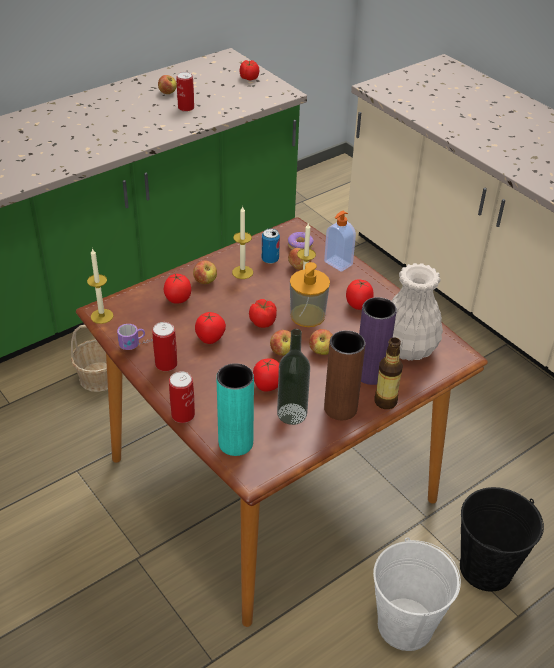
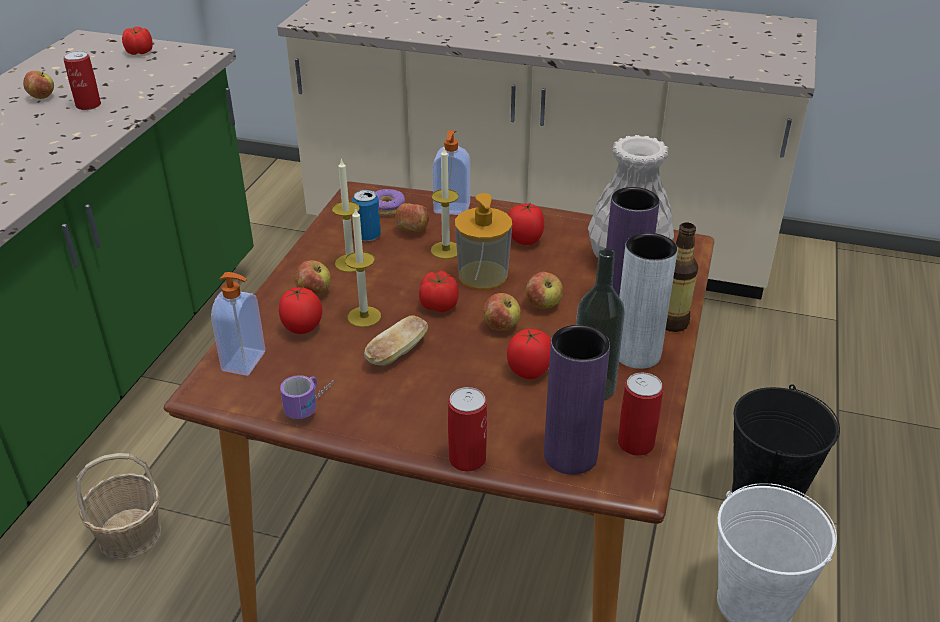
camera: 35 degrees left, 5 degrees down
(102, 316) = (215, 395): candle -> candle (364, 316)
(132, 304) = (245, 361): none -> soap dispenser
(166, 364) = (374, 410): can -> can (636, 443)
(210, 339) = (397, 353): tomato -> bread
(235, 443) = (570, 456): turquoise vase -> purple vase
(340, 408) = (637, 354): brown vase -> grey vase

